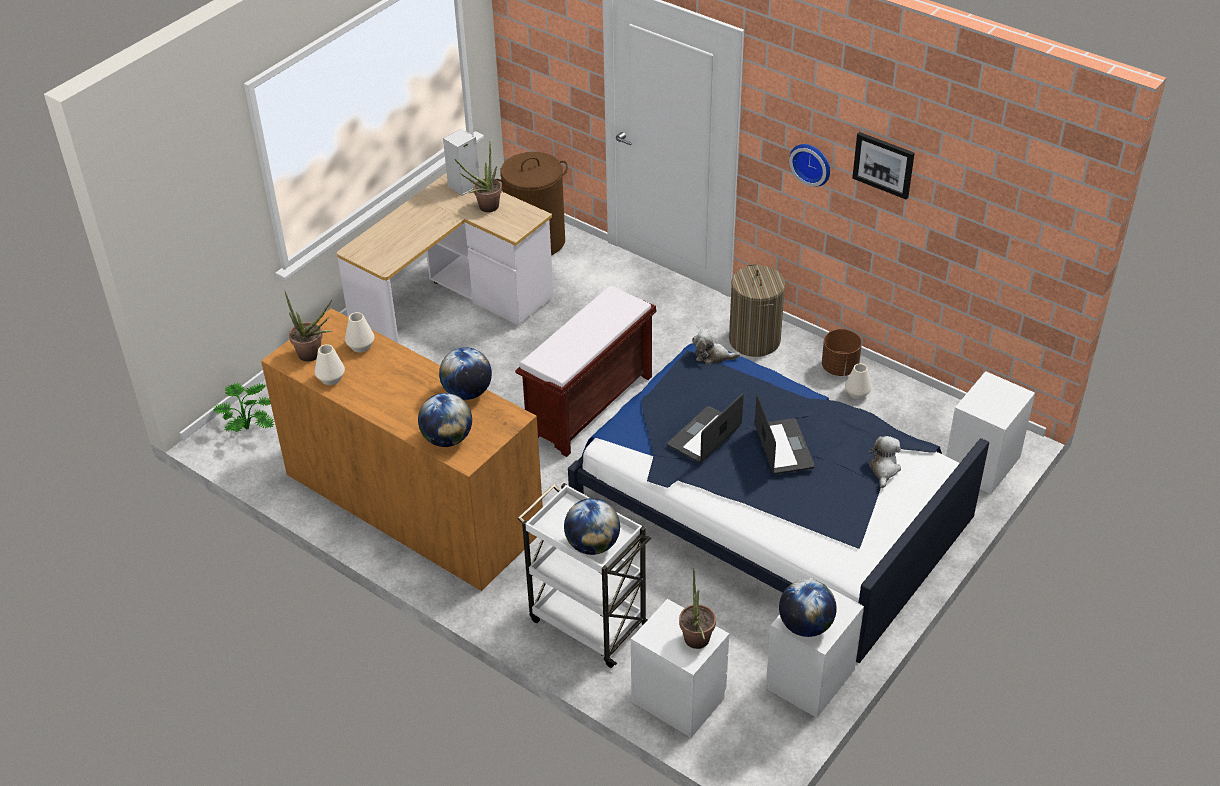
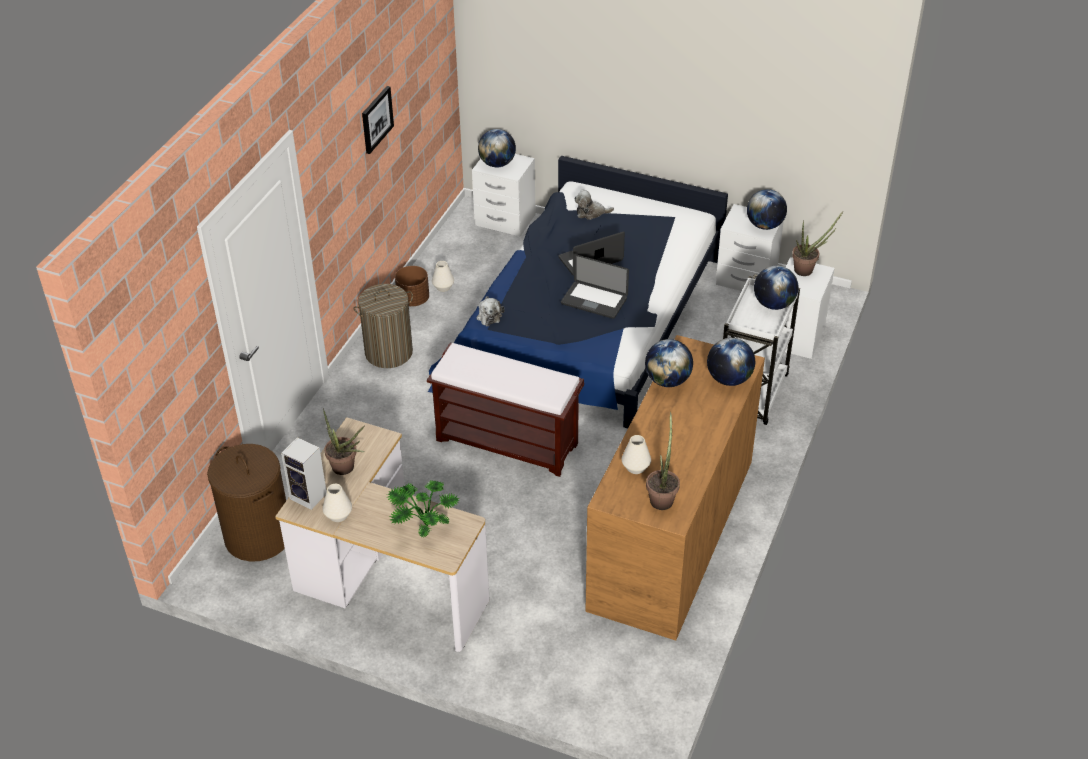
camera: 105 degrees left, 0 degrees up
(250, 427) = (621, 696): potted plant -> potted plant (422, 524)
(331, 378) = (688, 475): white vase -> white vase (338, 515)
(812, 163) = (346, 180): wall clock -> none
(995, 394) = (497, 164): none -> globe

